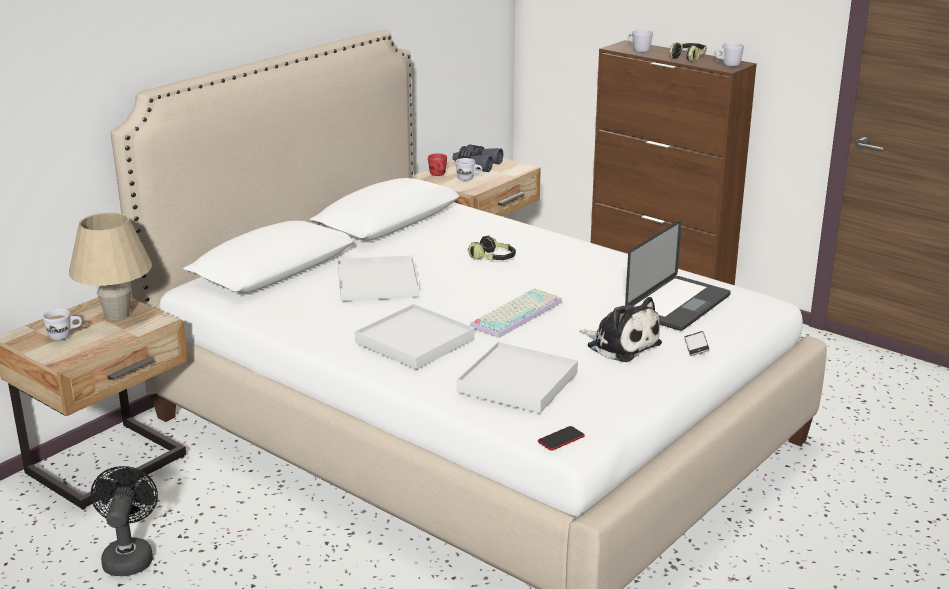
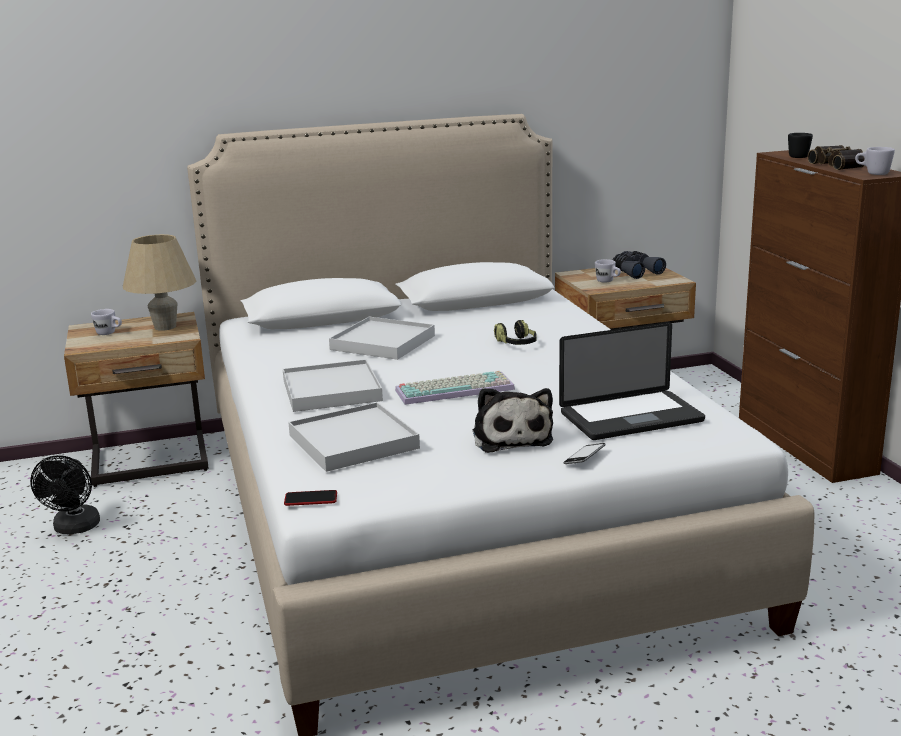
camera: 35 degrees right, 5 degrees down
(129, 556) = (75, 528): black fan -> black fan turned 150 degrees clockwise
(438, 175) = (584, 275): red mug -> none
(638, 50) = (796, 156): white mug -> black mug
(688, 58) = (840, 165): headphones -> binoculars

